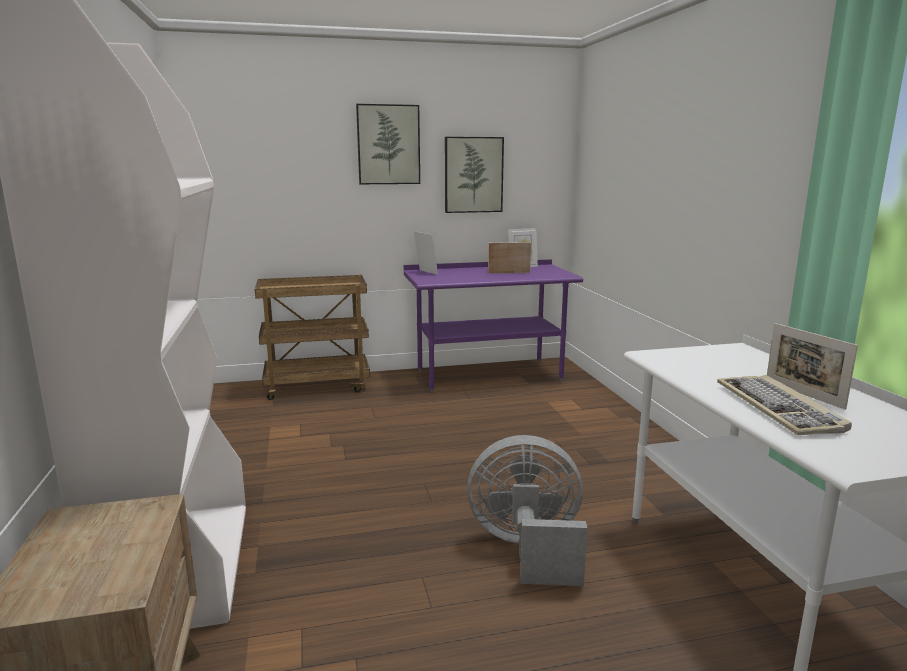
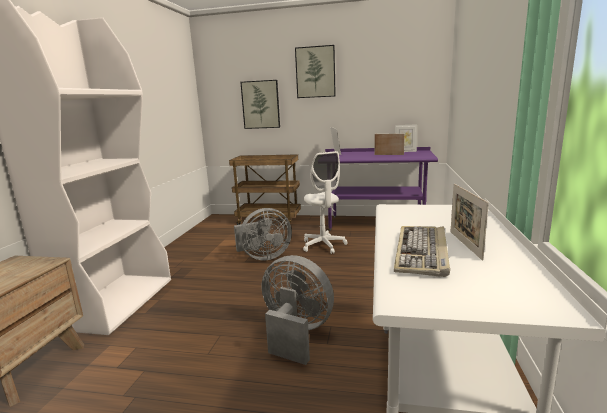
camera: 25 degrees right, 0 degrees up
(369, 447) = (263, 257): none -> grey fan
(445, 417) = (323, 245): none -> white office chair
(473, 175) = (372, 89): picture -> picture (261, 104)

